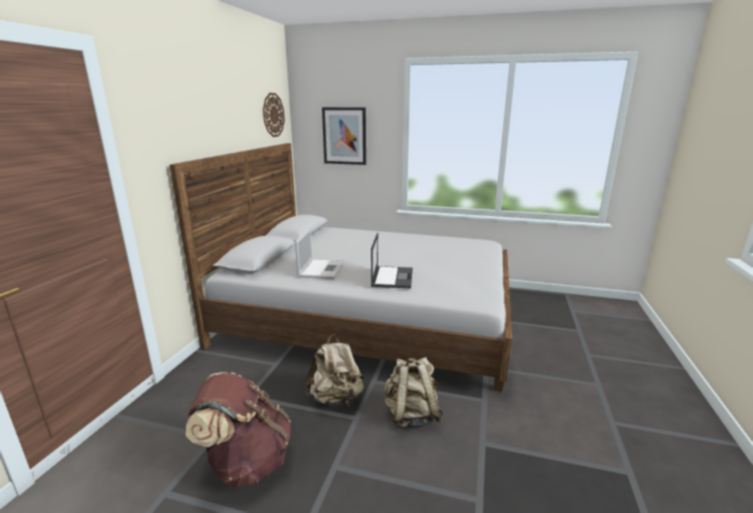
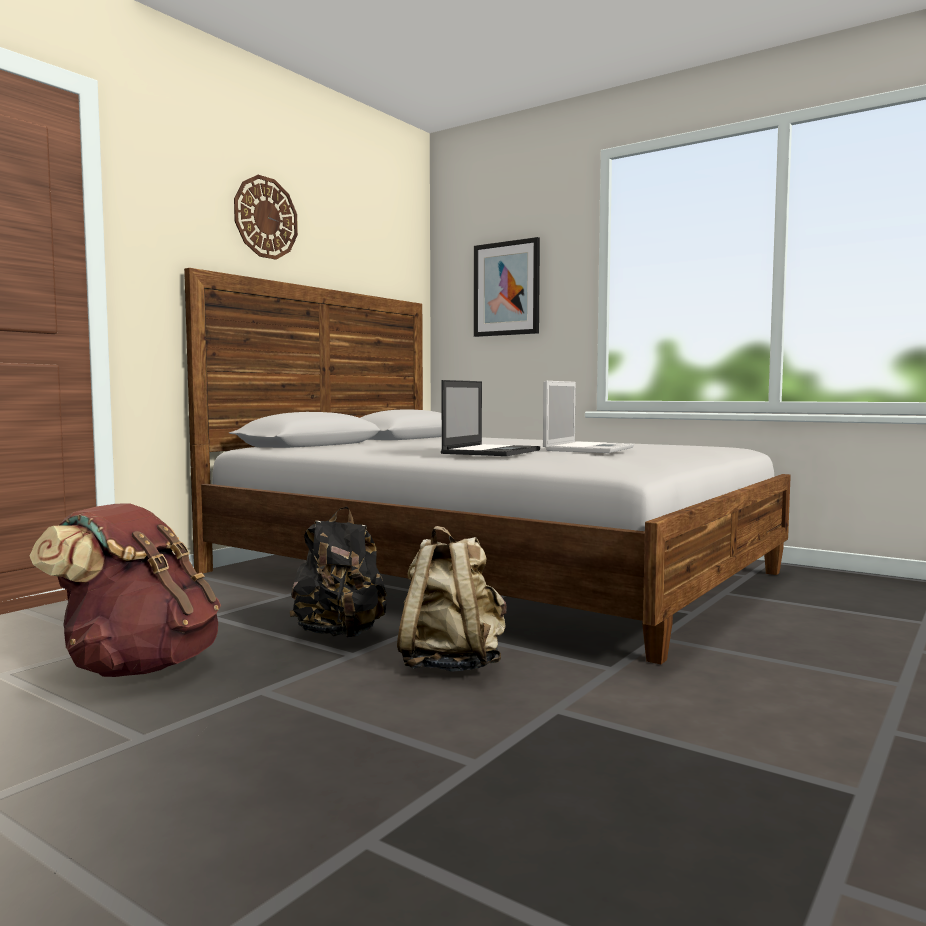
camera: 20 degrees right, 15 degrees down
(273, 115) = (393, 255): wall clock -> wall clock (265, 218)
(321, 269) = (390, 448): laptop -> laptop (589, 449)
(336, 399) = (340, 635): beige backpack -> black backpack

